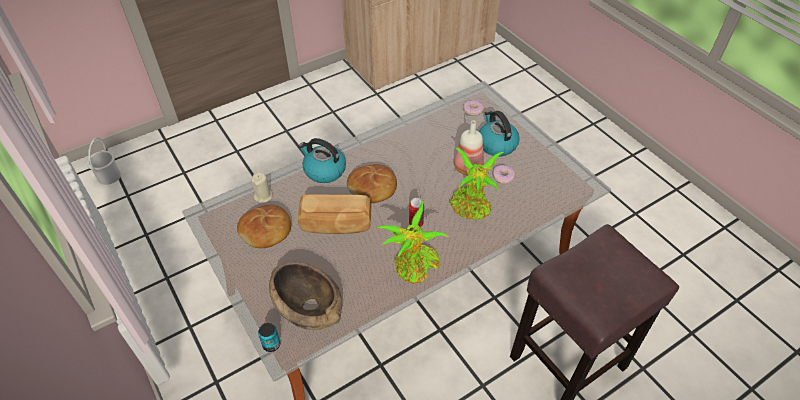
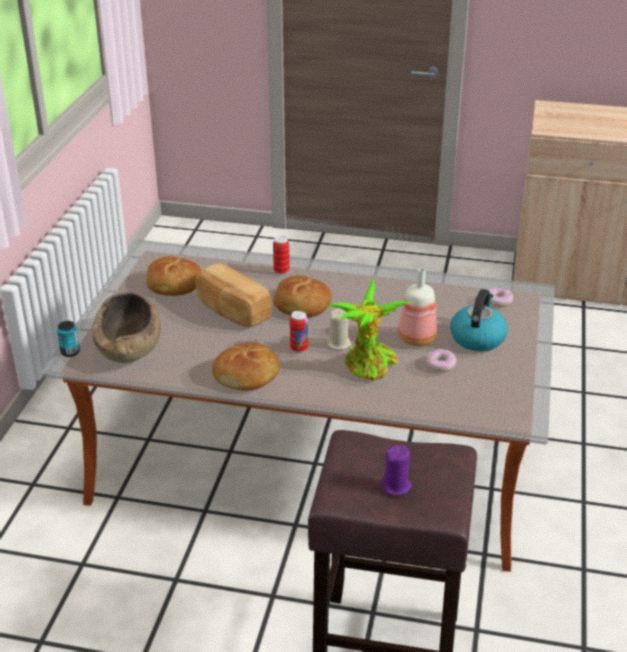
camera: 45 degrees right, 15 degrees down
(108, 176) = (179, 240): white bucket -> none
(263, 196) = (206, 262): beige candle -> beige candle (339, 343)
(324, 170) = (281, 271): kettle -> can
(414, 268) = (247, 375): potted plant -> bread
(612, 282) = (396, 486): none -> purple candle

